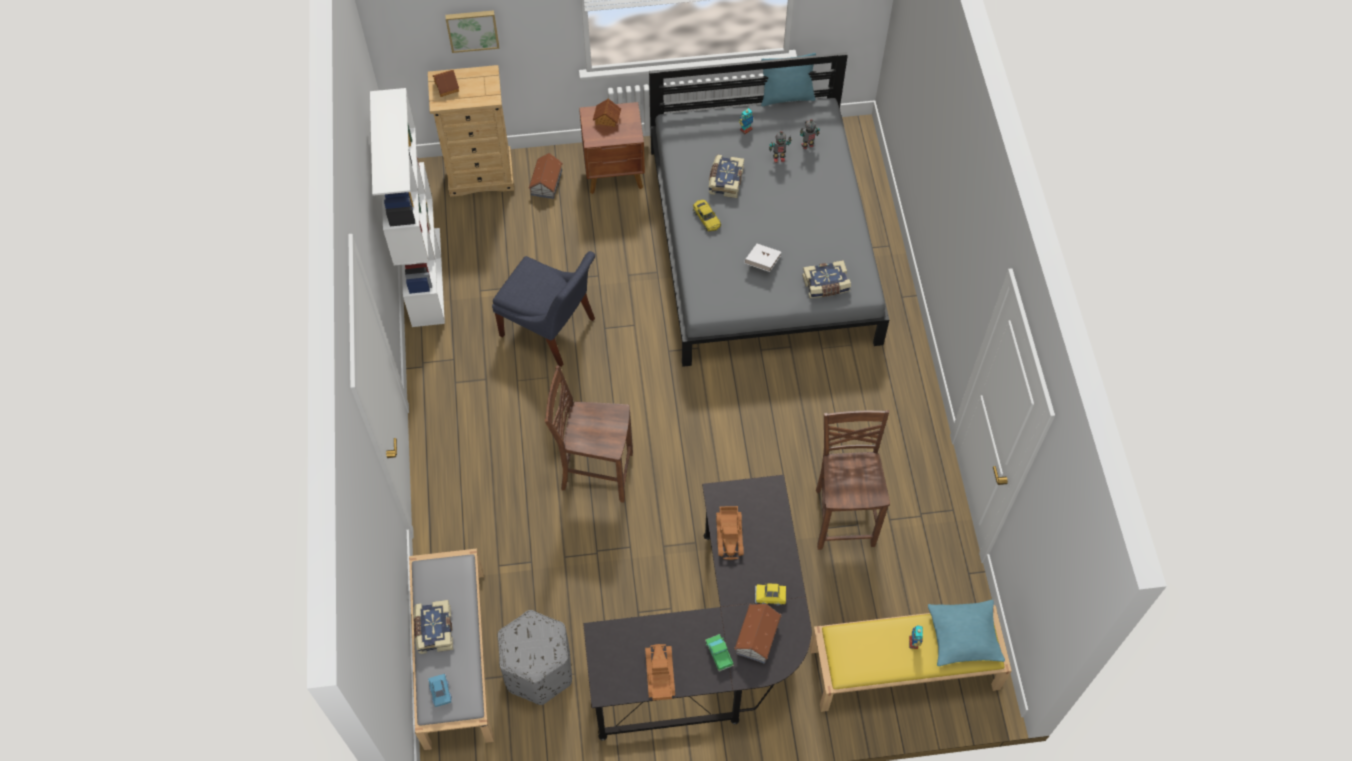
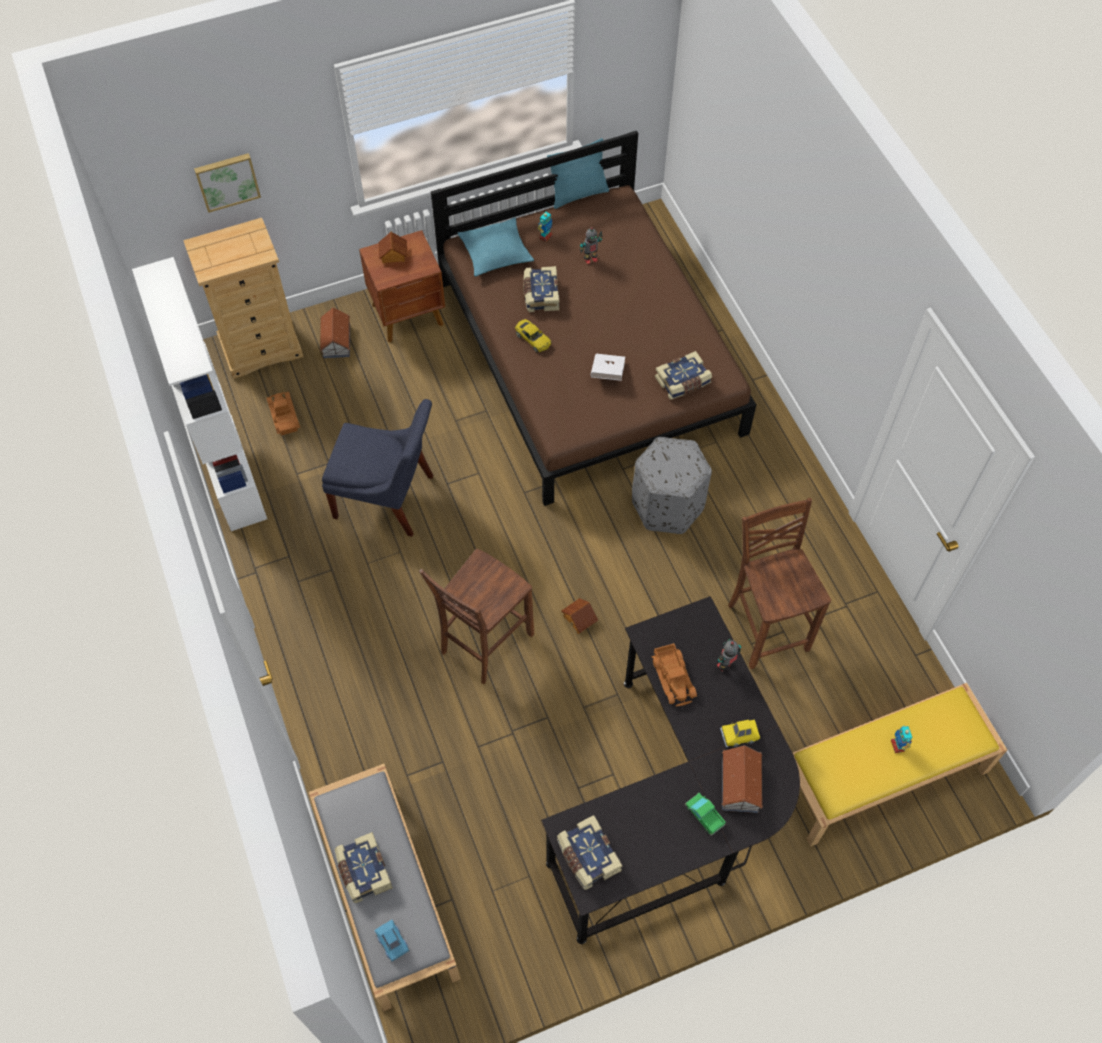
camera: 15 degrees left, 0 degrees up
(447, 86) = (210, 252): toy house -> toy house (580, 619)
(539, 670) = (488, 883): grey ottoman -> grey ottoman (668, 505)
(595, 472) = (484, 643): brown chair -> brown chair turned 45 degrees counterclockwise
(611, 662) = (587, 856): none -> book
(659, 674) = (645, 856): toy truck -> toy truck (283, 416)
(763, 243) = (590, 356): grey bed -> brown bed
(807, 146) = (617, 240): toy robot -> toy robot (725, 666)
(963, 636) = (947, 725): turquoise pillow -> turquoise pillow (495, 253)

